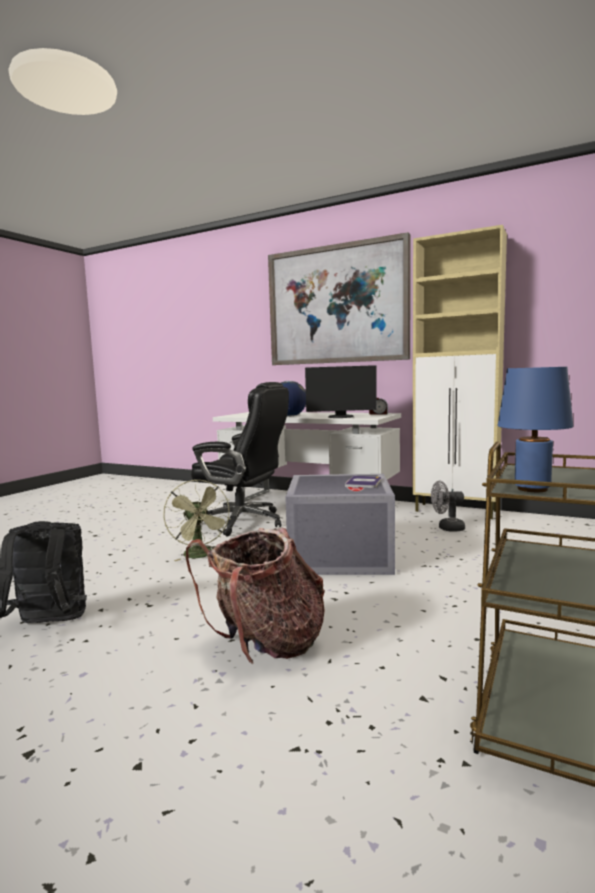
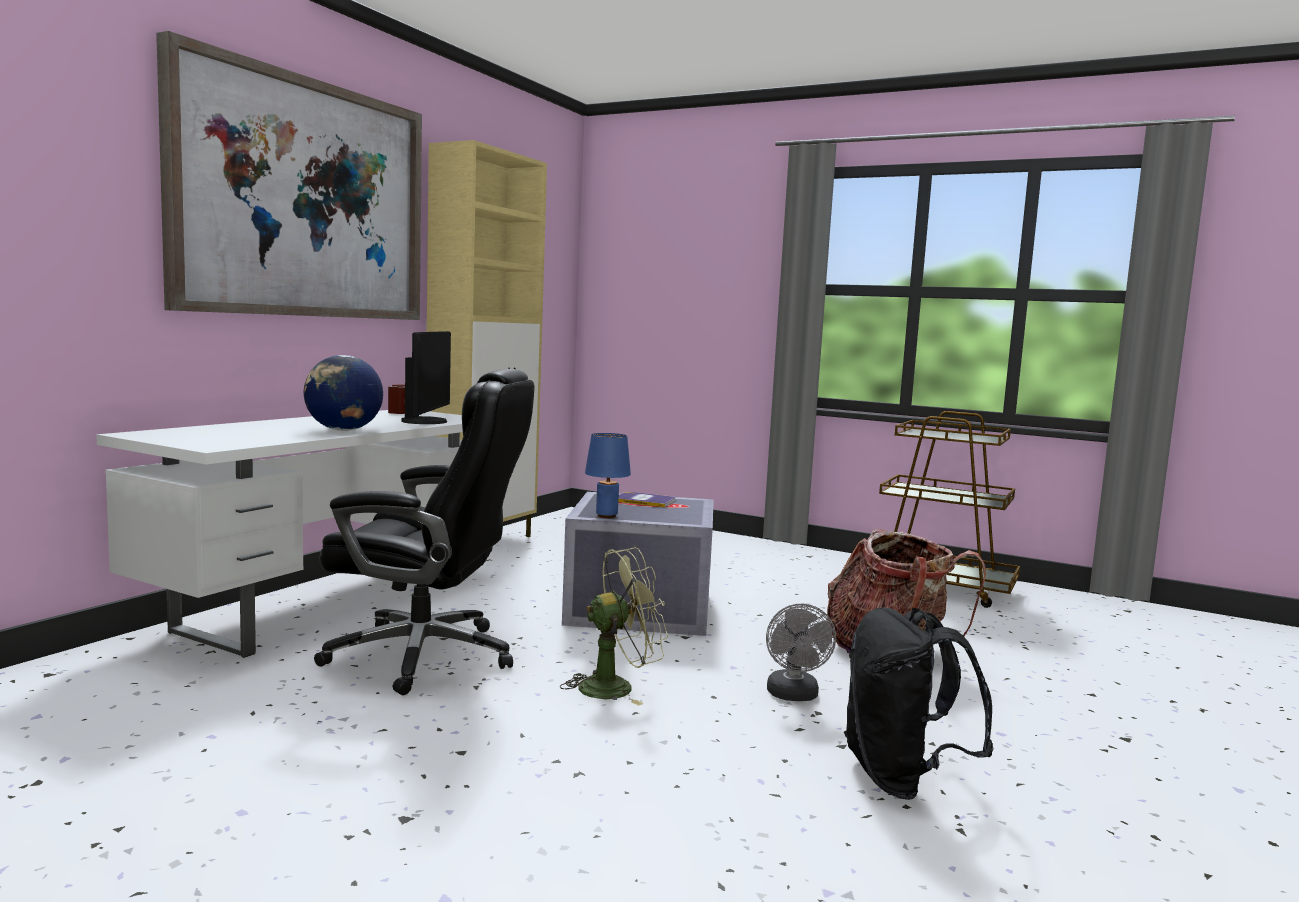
camera: 90 degrees left, 0 degrees up
(243, 522) = (426, 656): black office chair -> black office chair turned 75 degrees clockwise
(447, 528) = (555, 555): grey fan -> grey fan (794, 696)
(531, 489) = (982, 440): blue table lamp -> blue table lamp (606, 516)

